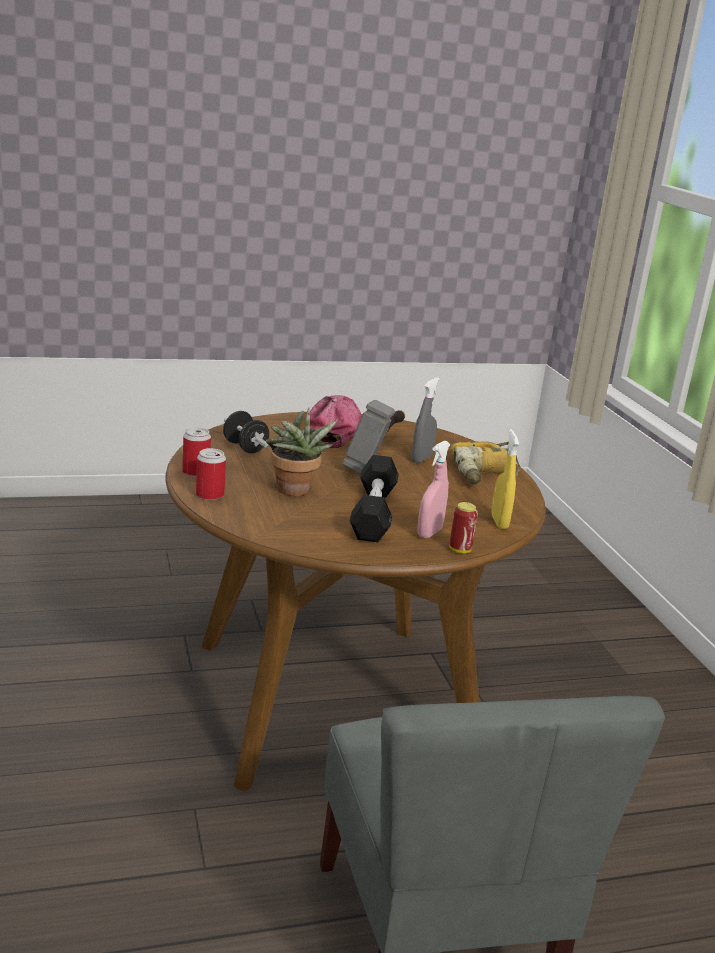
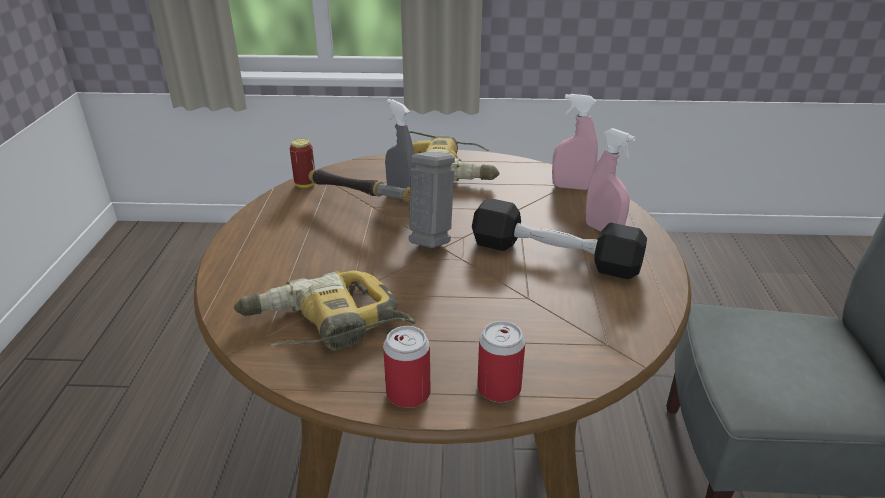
camera: 70 degrees left, 10 degrees up
(245, 448) = (324, 327): black dumbbell -> power drill
(294, 492) = (491, 305): potted plant -> none
(334, 431) = (294, 240): cap -> none
(460, 550) = (641, 221): can -> can (305, 184)
(499, 522) = (571, 187): yellow spray bottle -> pink spray bottle

